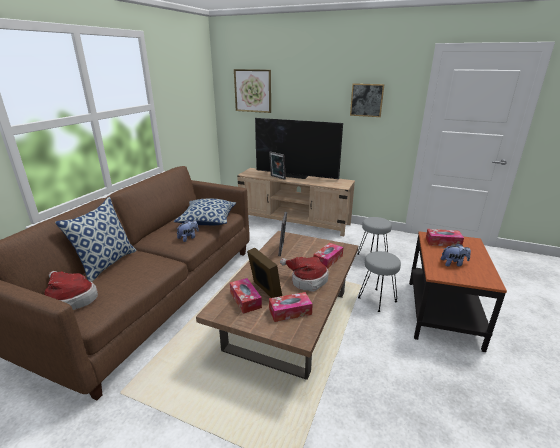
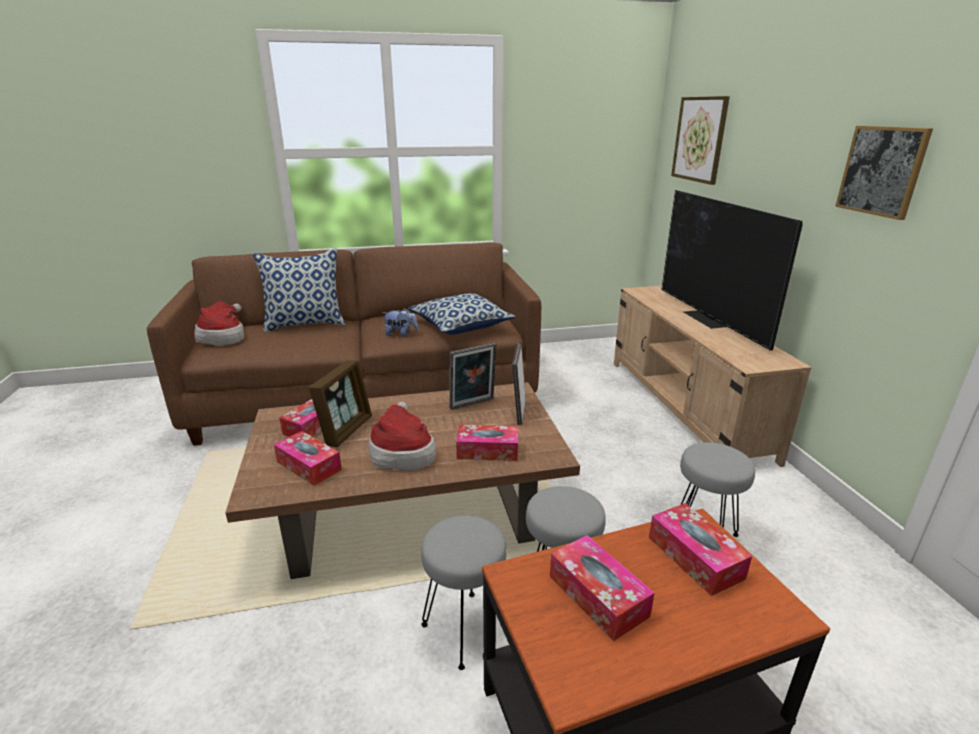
camera: 55 degrees right, 0 degrees up
(277, 177) = (669, 310): picture frame -> picture frame (518, 412)
(381, 332) = (465, 629): none -> grey stool
(453, 264) = (598, 596): plush toy -> tissue box

